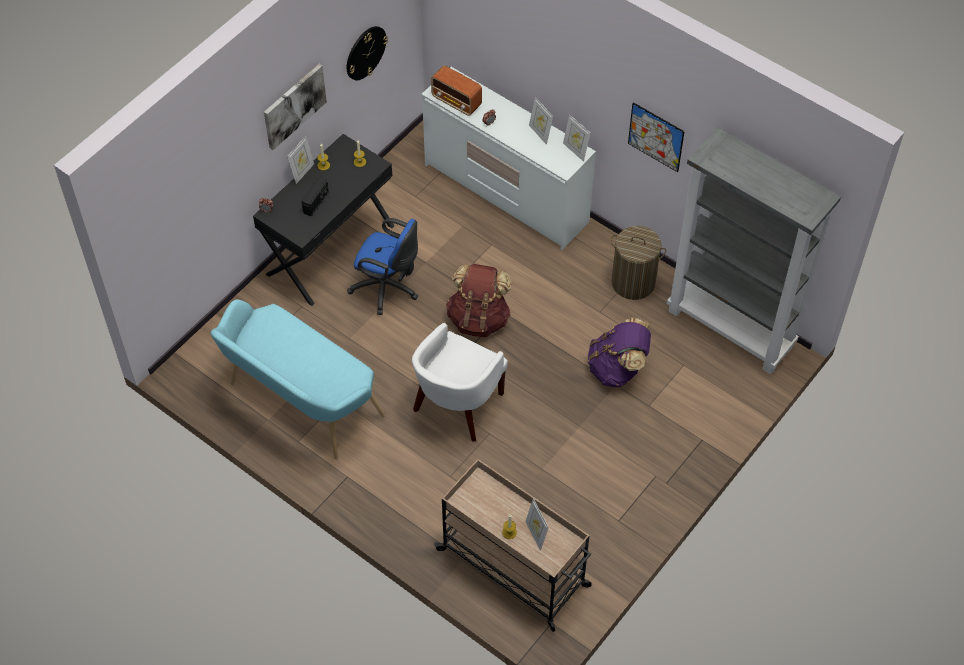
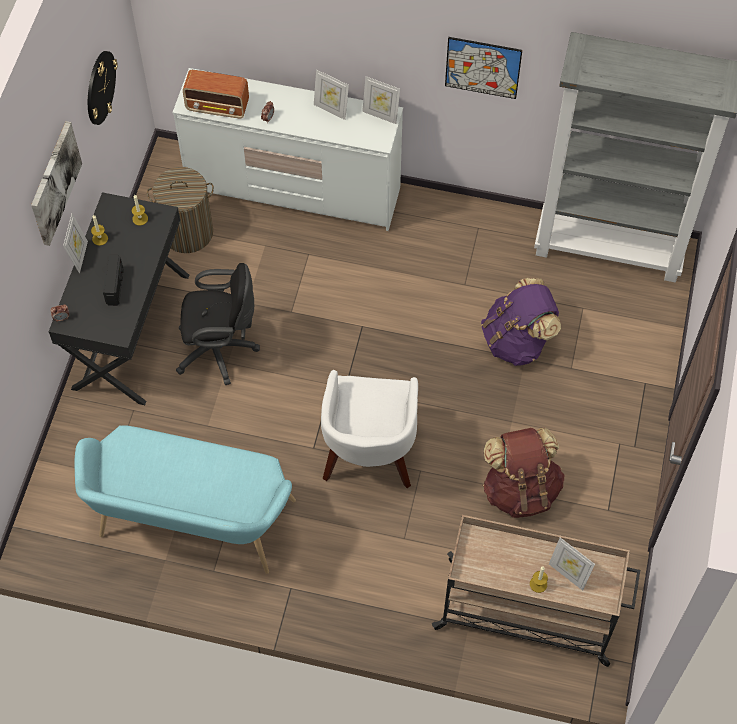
camera: 25 degrees left, 5 degrees up
(388, 288) = (220, 350): blue office chair -> black office chair
(479, 318) = (339, 344): brown backpack -> brown backpack (520, 489)
(633, 282) = (482, 237): laundry basket -> laundry basket (187, 232)

